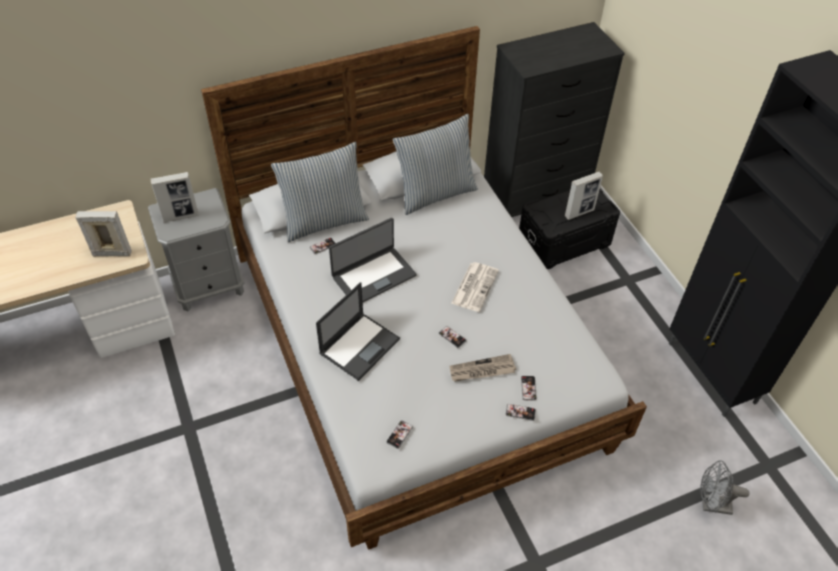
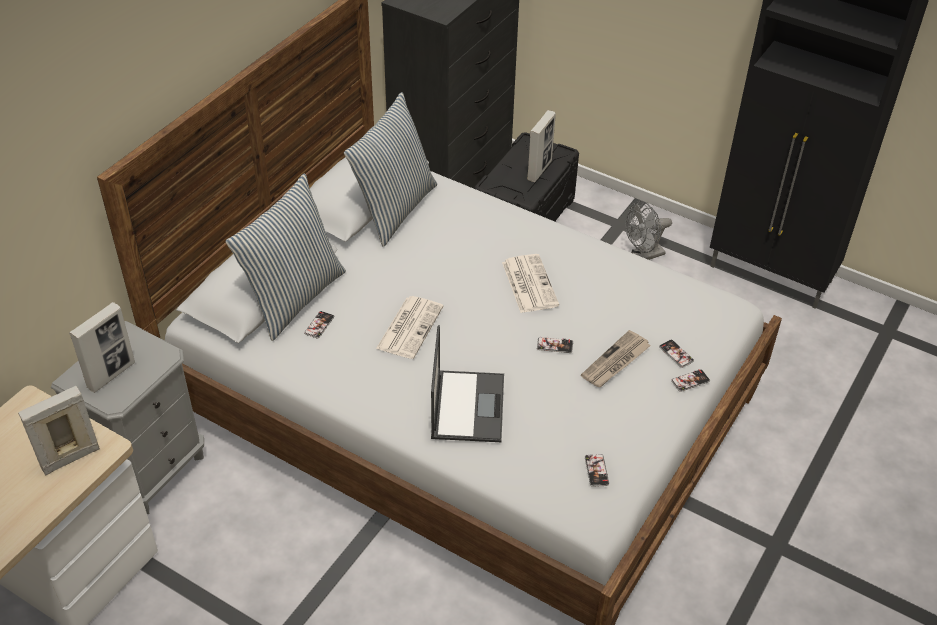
camera: 35 degrees left, 5 degrees down
(373, 275) = (409, 327): laptop -> newspaper
(711, 505) = (874, 394): grey fan -> grey fan (643, 256)

